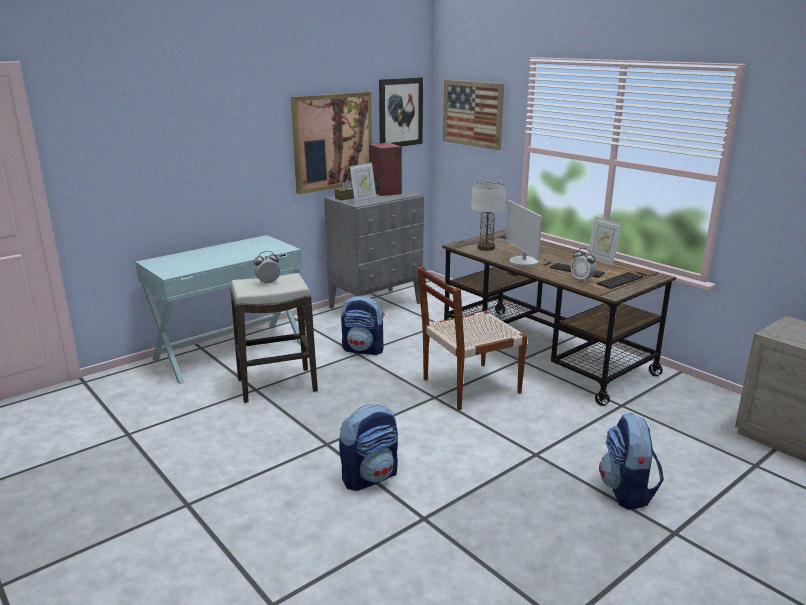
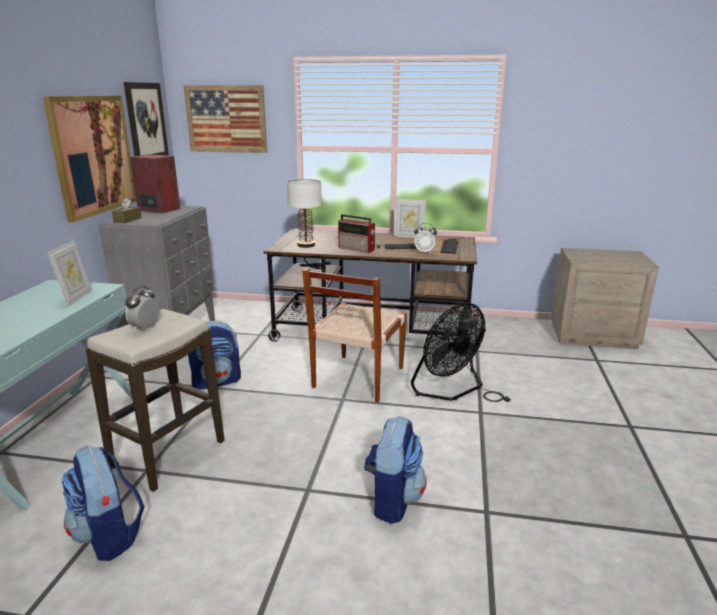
camera: 40 degrees left, 0 degrees up
(363, 201) = (154, 220): picture frame -> picture frame (76, 298)
(523, 261) = (357, 249): monitor -> radio
(548, 429) = (460, 388): none -> black fan
(627, 492) = (569, 411): backpack -> backpack (109, 536)

